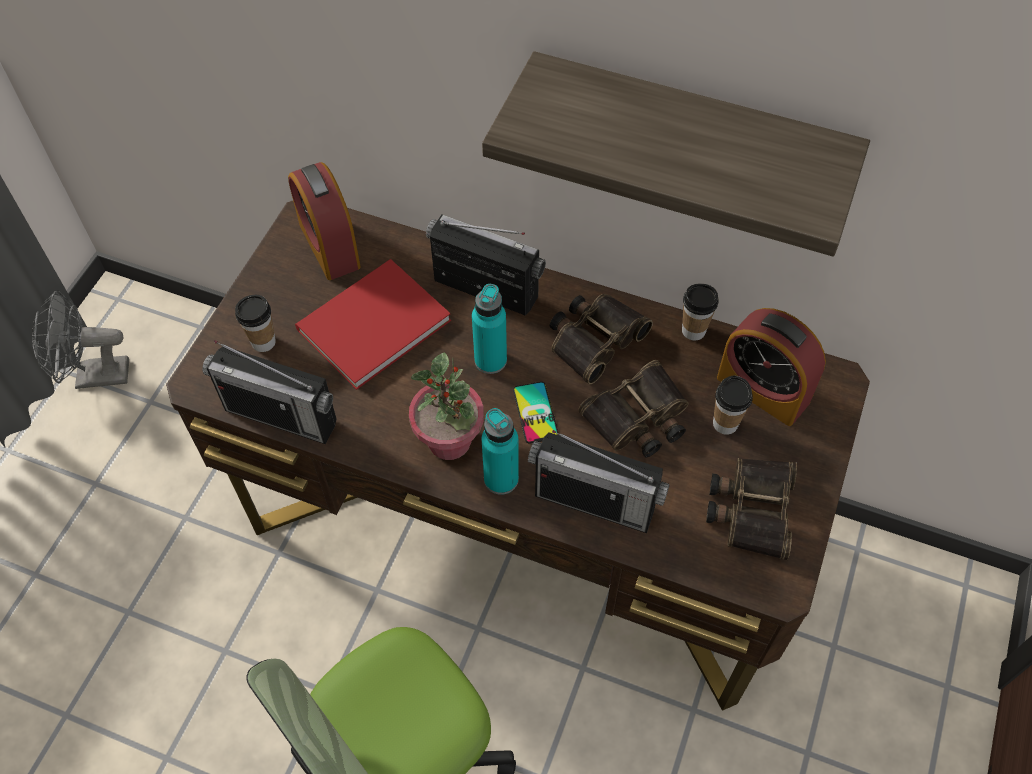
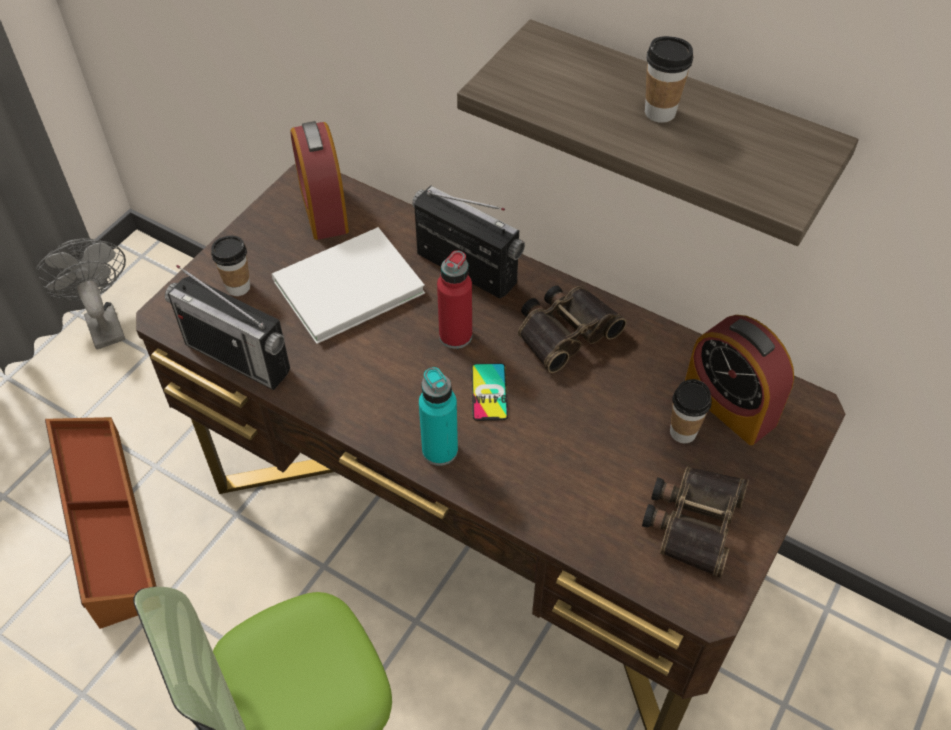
camera: 10 degrees right, 5 degrees down
(93, 376) = (102, 322): grey fan -> grey fan turned 60 degrees clockwise
(149, 586) = (106, 525): none -> brown storage box
(368, 325) = (343, 286): red book -> white book
(450, 441) = (397, 406): potted plant -> none
(490, 360) = (455, 336): turquoise bottle -> red bottle
(595, 502) = (530, 488): radio -> none
(638, 418) = (593, 414): binoculars -> none
(693, 330) = (668, 337): cup -> cup (660, 112)

